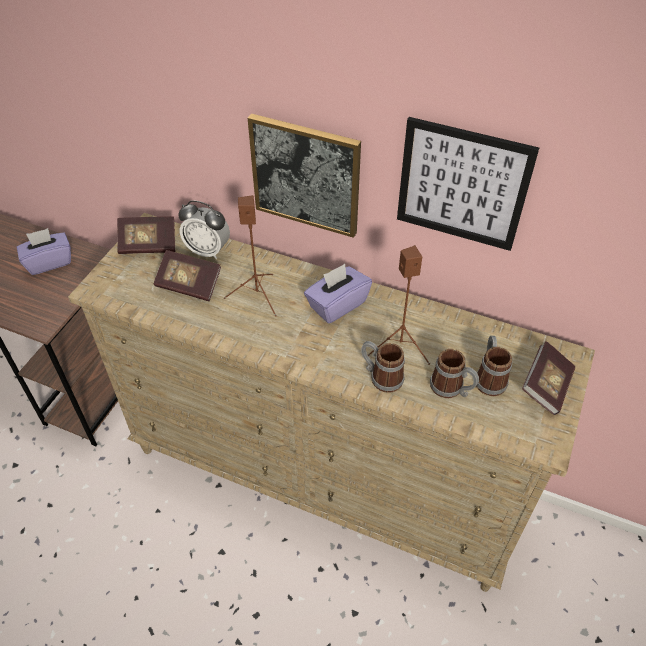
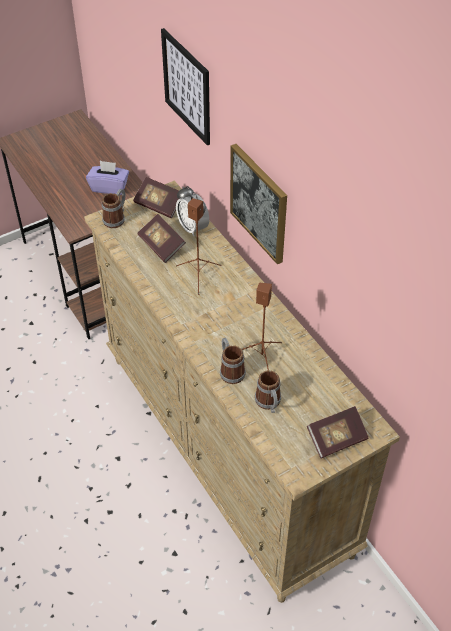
camera: 35 degrees right, 0 degrees up
(337, 305) = (245, 308): purple tissue box -> none
(462, 185) = (336, 258): picture -> picture (187, 86)
(489, 377) = (302, 411): mug -> mug (116, 218)

